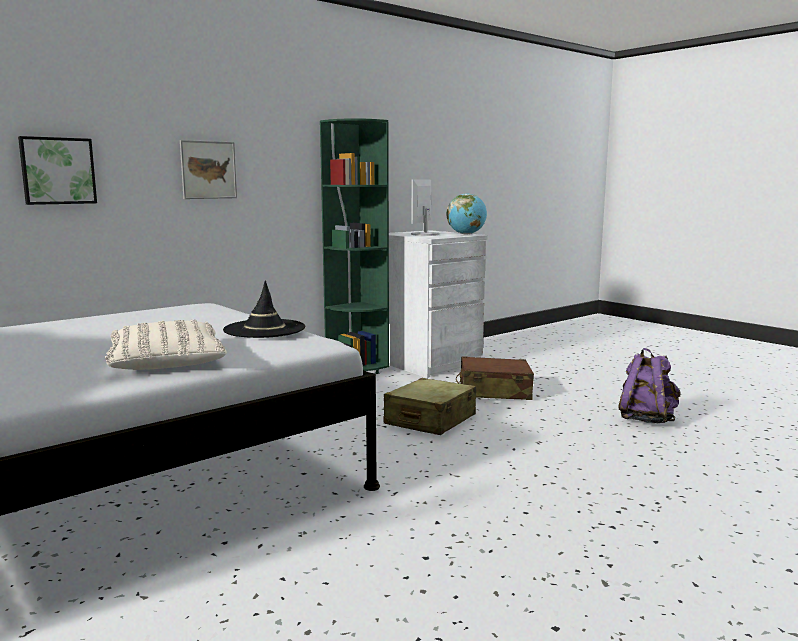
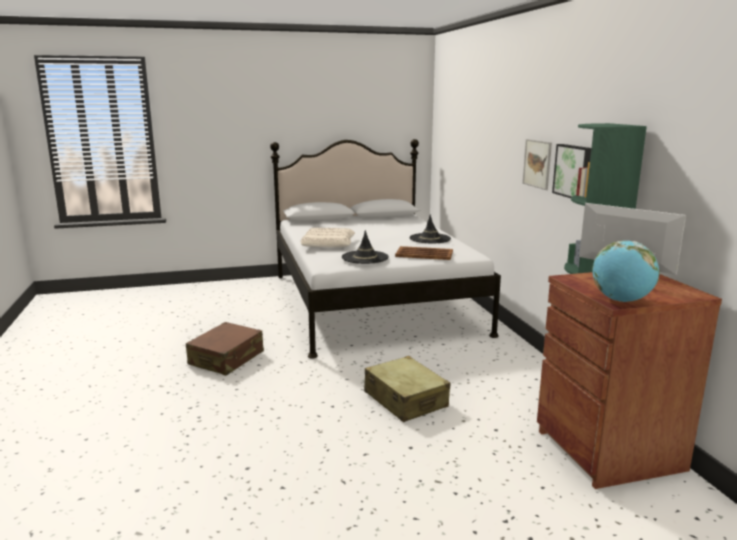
camera: 115 degrees right, 5 degrees up
(58, 171) = (487, 154): picture -> picture (573, 171)
(101, 321) = (430, 238): none -> black hat
(213, 316) = (425, 254): none -> brown tray
(429, 363) = (609, 451): white dresser -> brown dresser
(494, 391) = (467, 457): brown suitcase -> brown suitcase (227, 358)
(646, 420) = (309, 521): purple backpack -> none

